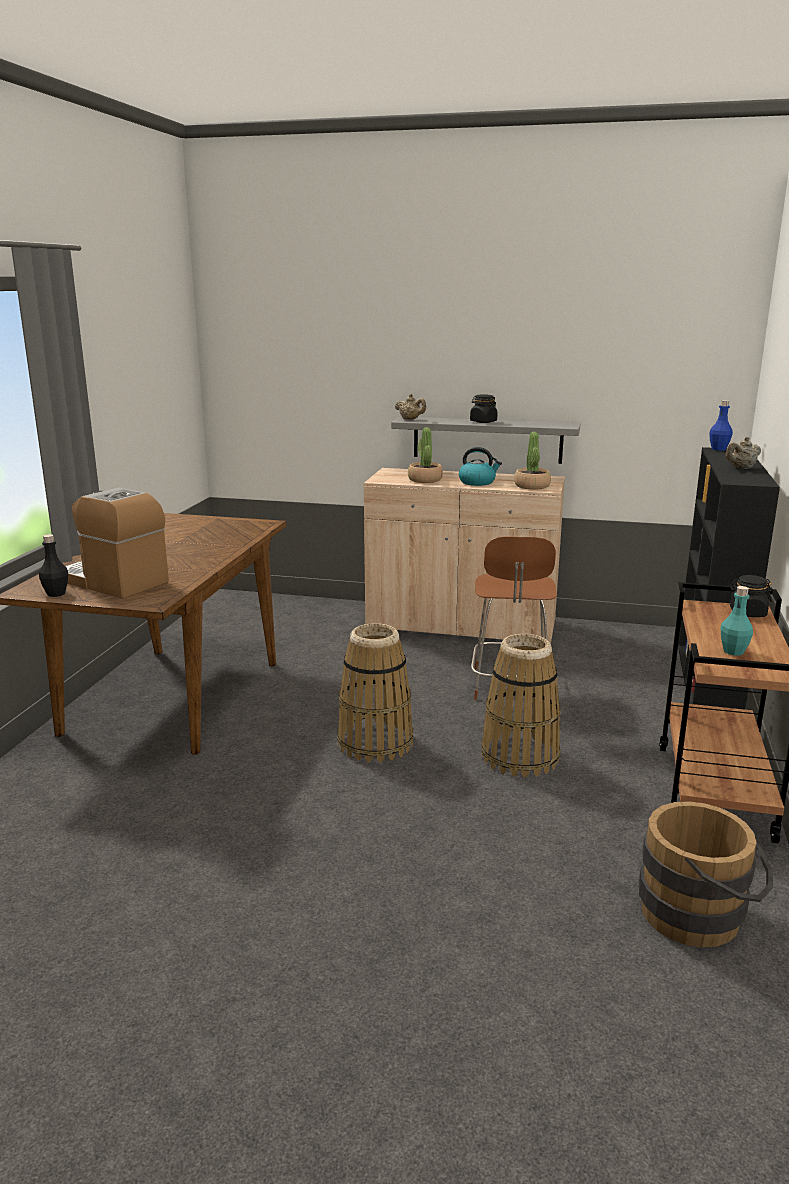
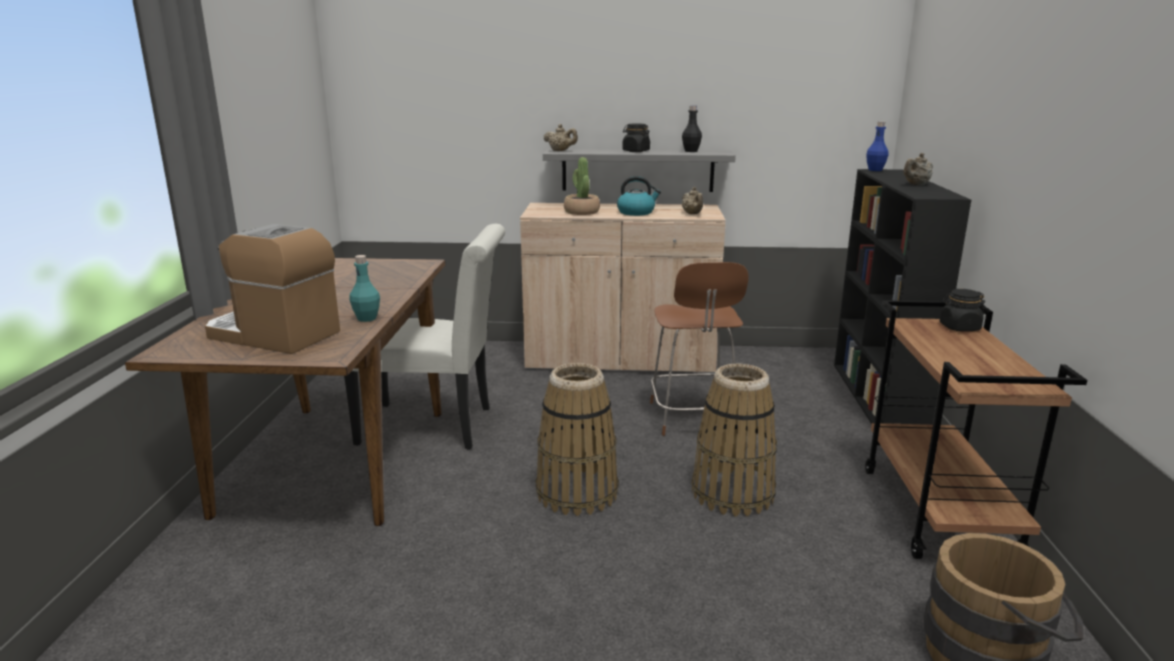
camera: 10 degrees left, 0 degrees up
(56, 593) = (205, 353): black bottle -> black bottle (691, 151)
(267, 675) = (435, 426): none -> white chair
(532, 486) = (692, 214): potted plant -> beige teapot
(733, 651) = (976, 367): turquoise bottle -> turquoise bottle (366, 318)

